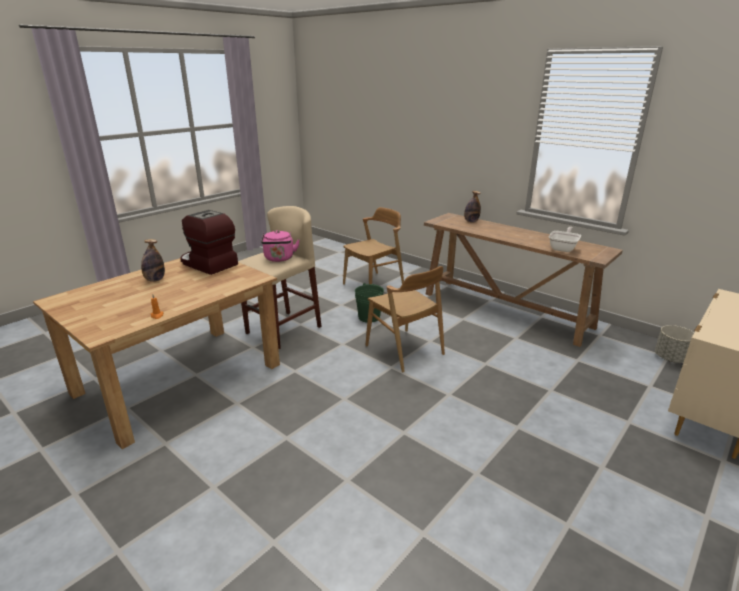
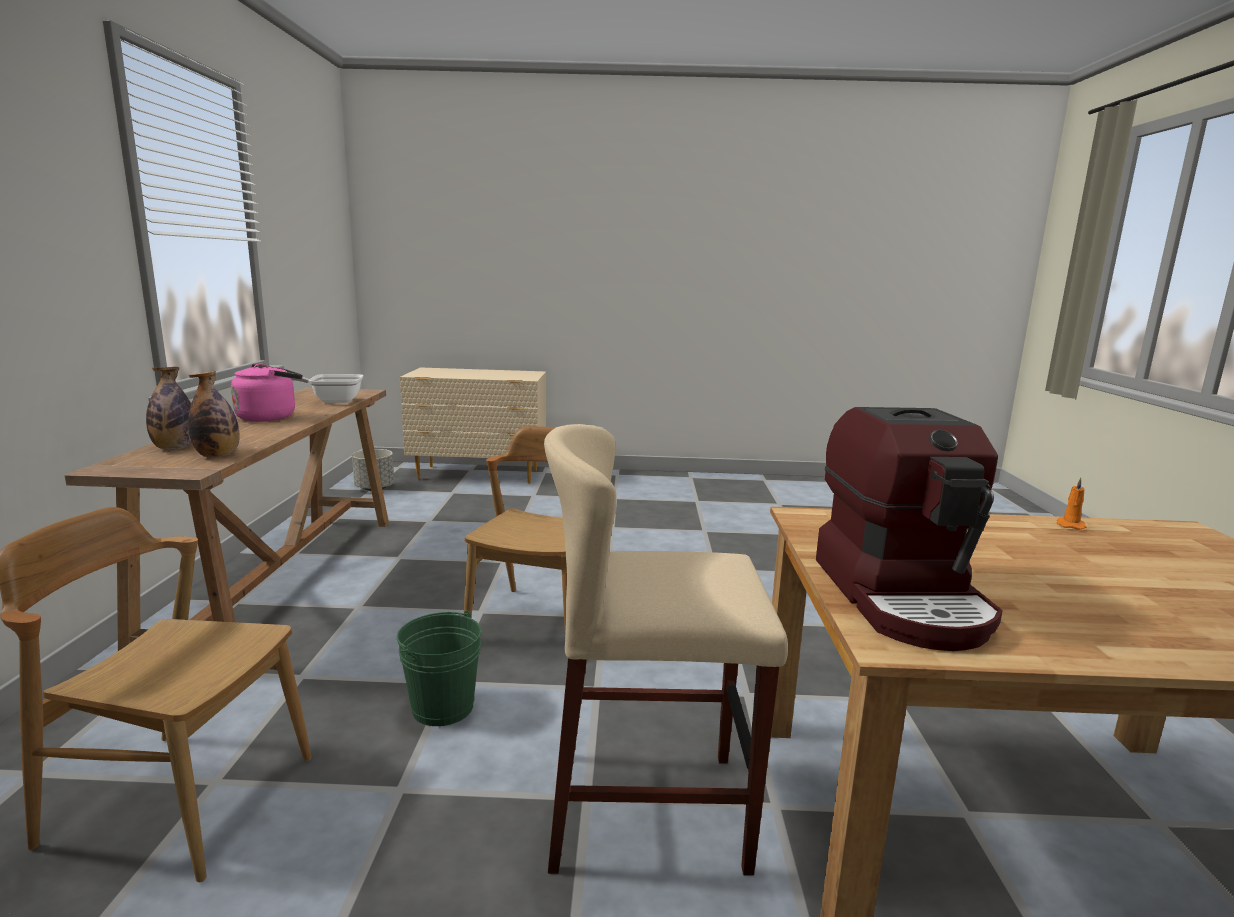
camera: 130 degrees left, 10 degrees down
(155, 280) = (1095, 607): bottle -> bottle (218, 456)
(279, 259) = (667, 568): pink kettle -> pink kettle (270, 417)

